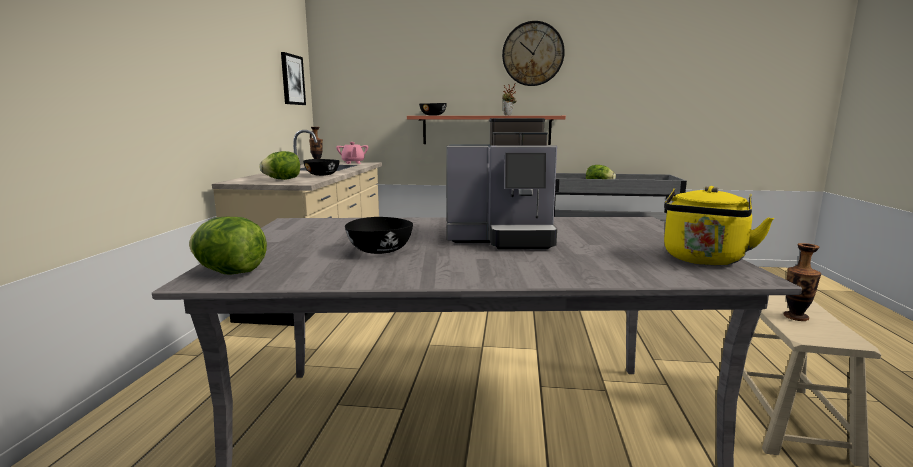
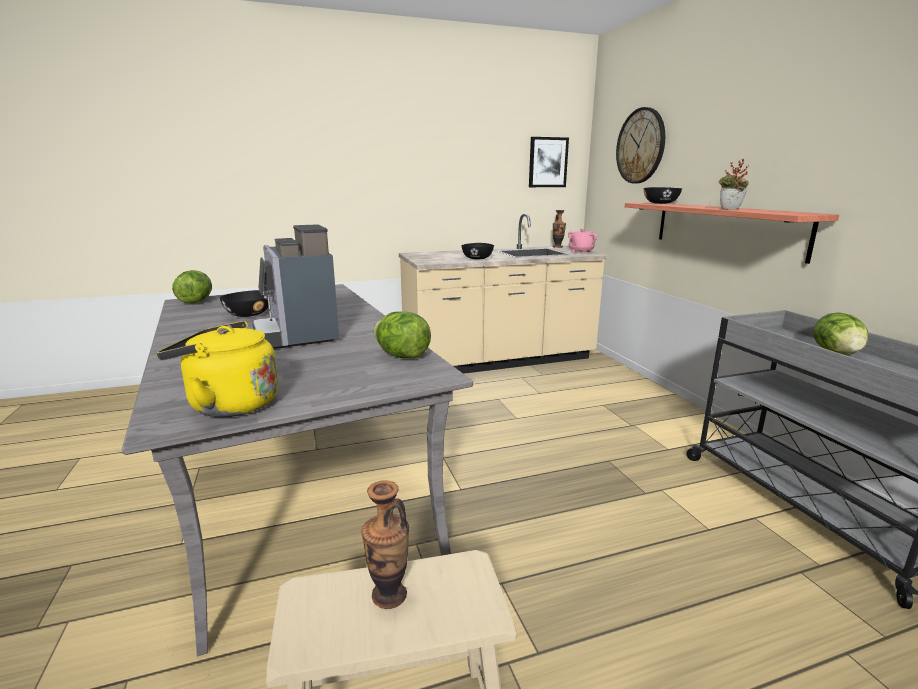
camera: 65 degrees right, 5 degrees up
(282, 179) = (437, 257): lettuce -> lettuce (402, 356)
(533, 54) = (809, 105): wall clock -> wall clock (640, 146)

